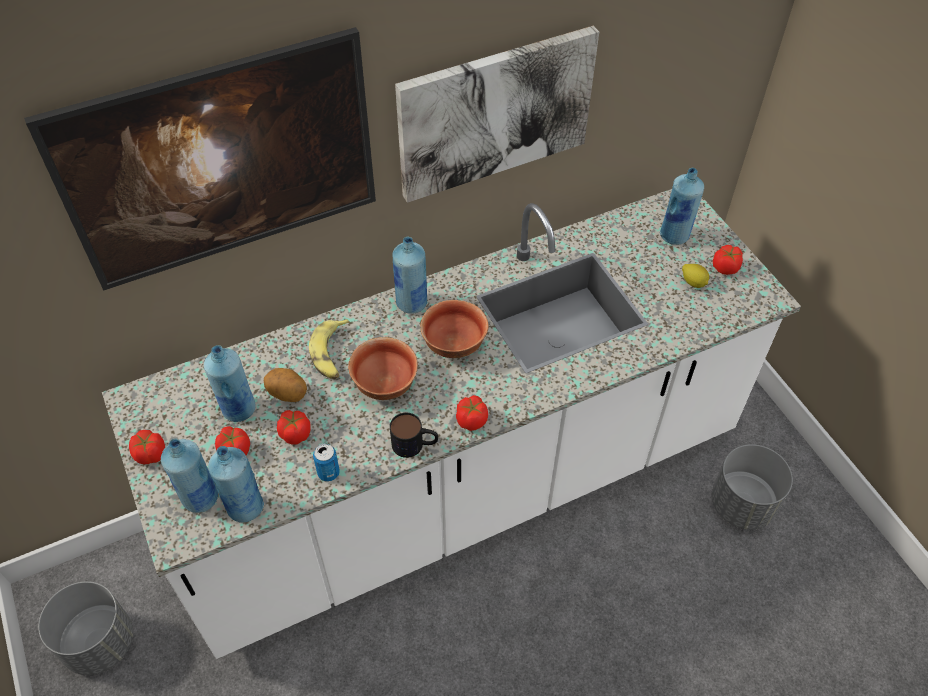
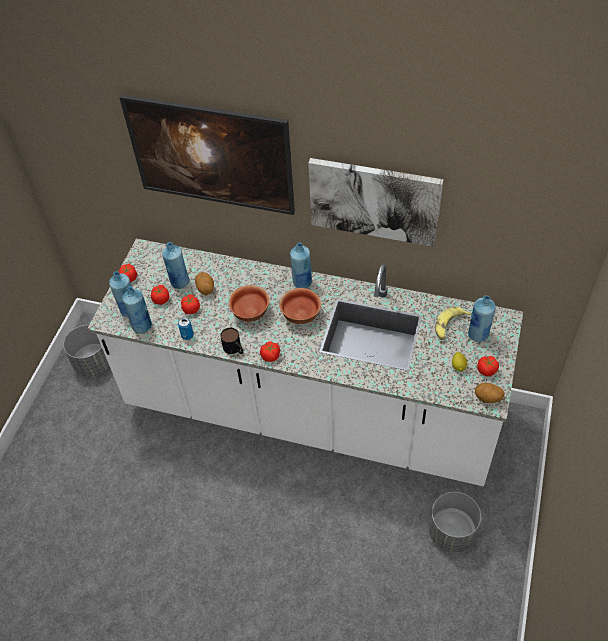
camera: 45 degrees right, 0 degrees up
(331, 354) = (241, 283): banana -> banana (449, 326)
(760, 297) = (487, 398): none -> potato

